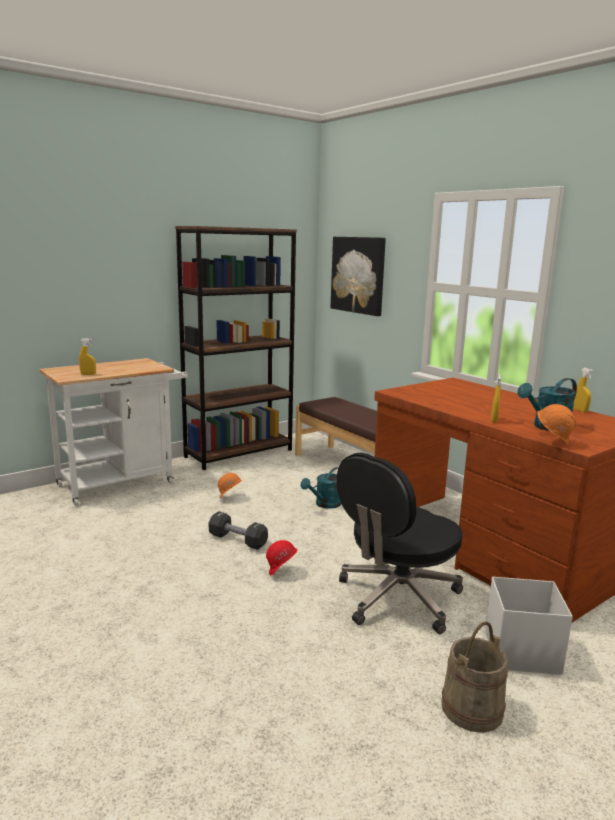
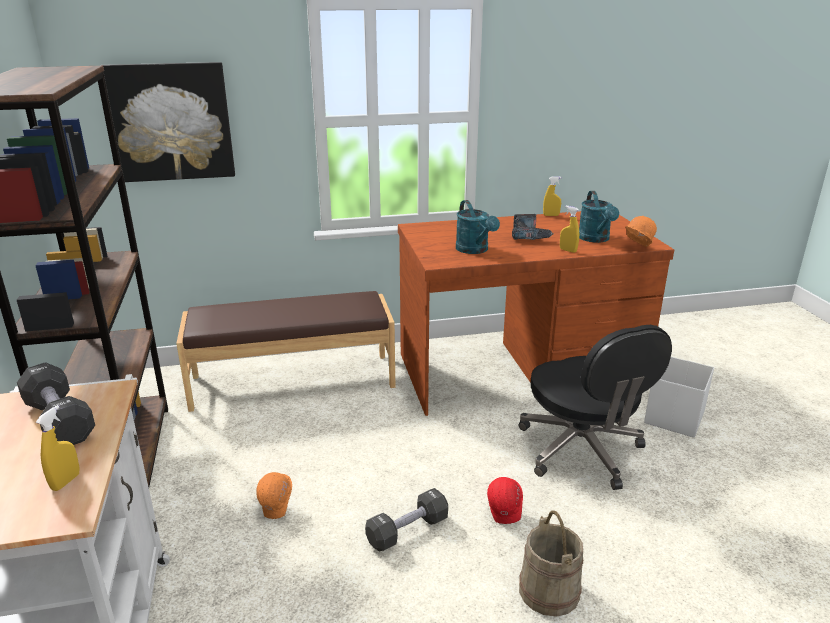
camera: 65 degrees left, 10 degrees up
(131, 367) = (59, 421): none -> black dumbbell
(324, 504) = (360, 433): turquoise watering can -> turquoise watering can (475, 250)
(471, 708) = (740, 468): beige bucket -> beige bucket (548, 591)
(507, 408) = (529, 235): none -> power drill

